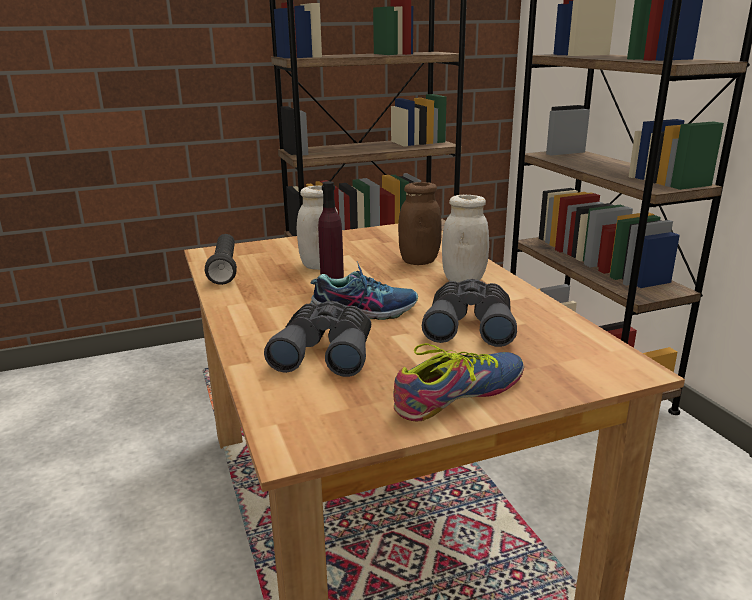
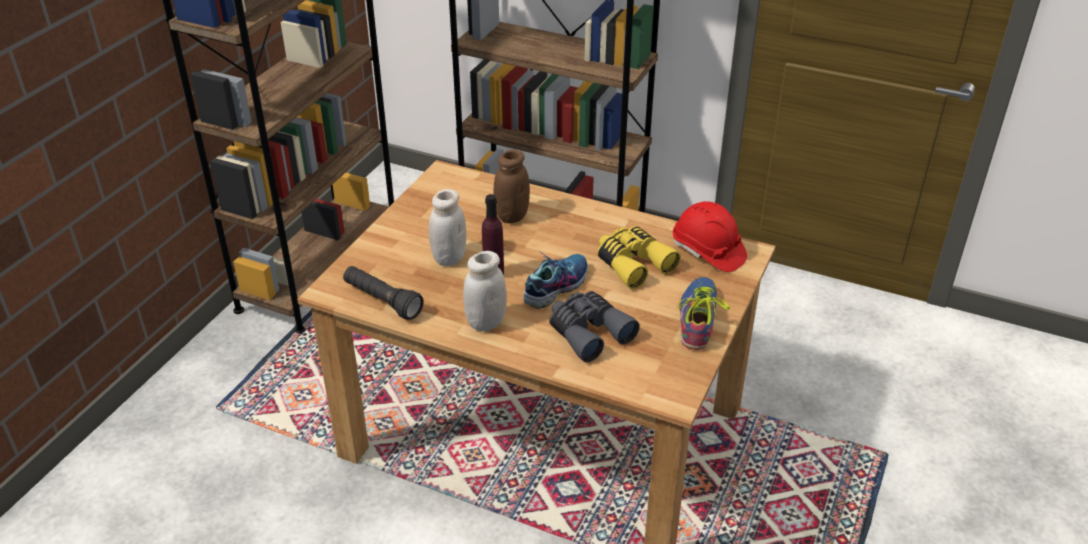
camera: 45 degrees left, 15 degrees up
(463, 279) = (569, 221): white jar -> white jar (485, 322)
(470, 325) = (633, 263): grey binoculars -> yellow binoculars
(575, 349) = (707, 251): none -> red hard hat

